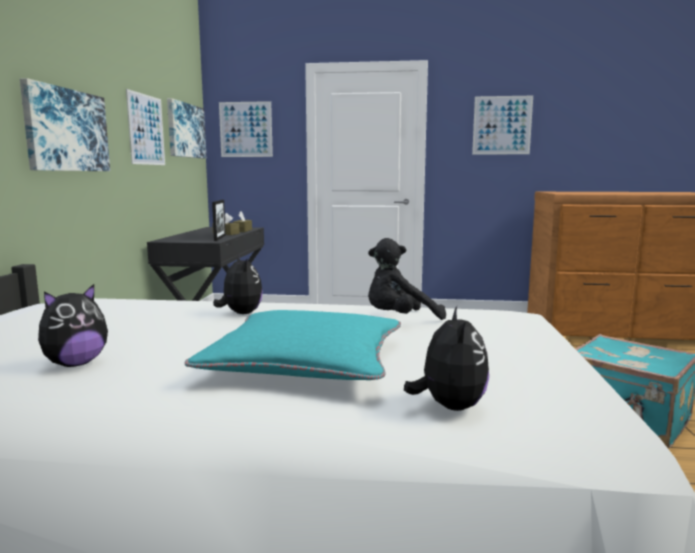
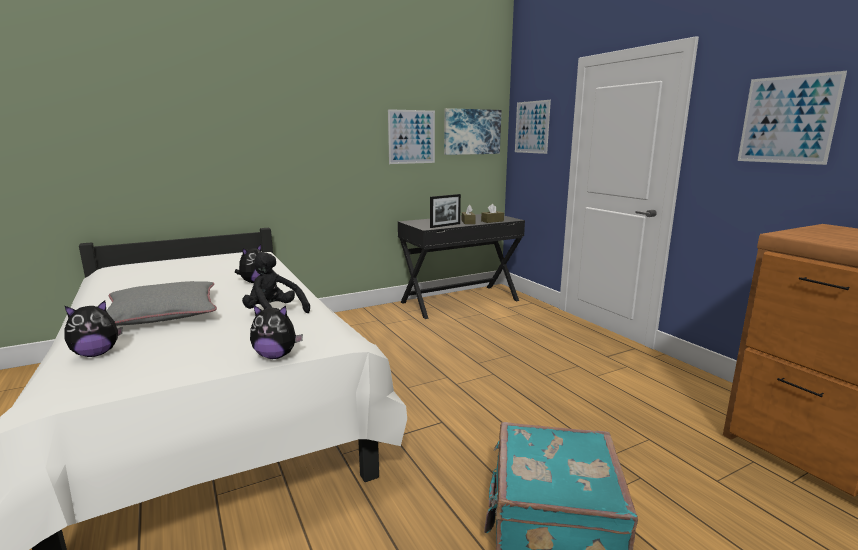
camera: 55 degrees right, 5 degrees up
(66, 130) = (318, 146): picture -> none
(75, 364) = (145, 283): plush toy -> plush toy (276, 356)
(305, 361) = (162, 313): turquoise pillow -> grey pillow

